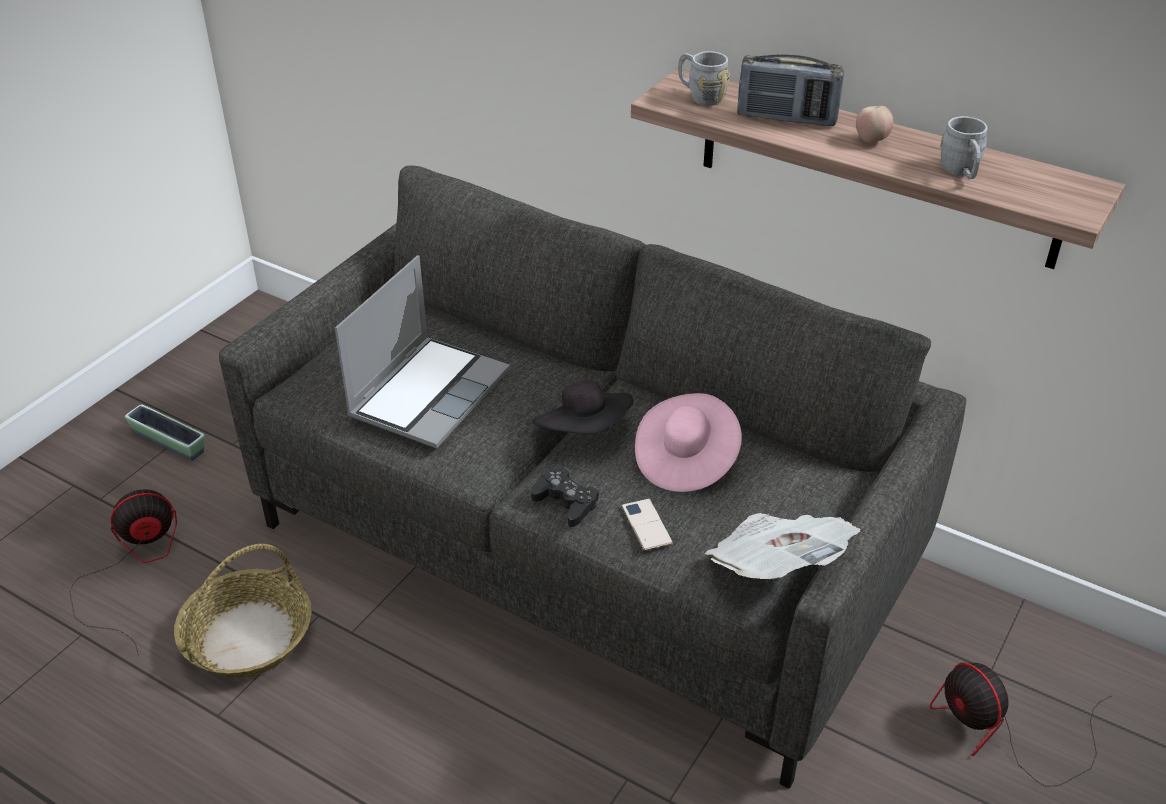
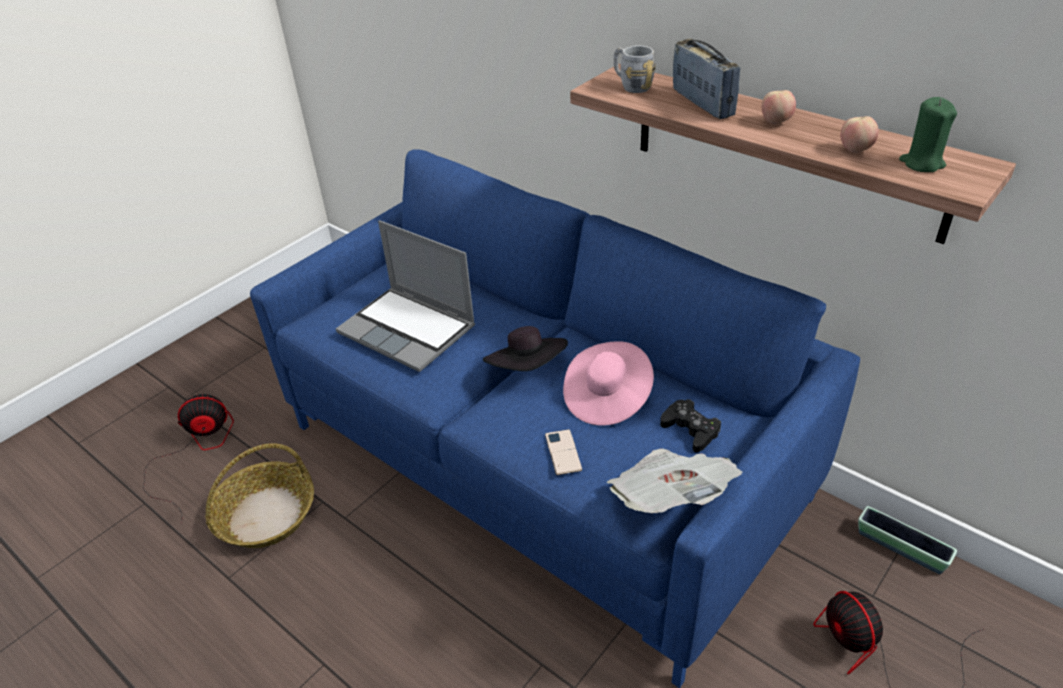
camera: 10 degrees right, 0 degrees up
(169, 442) = (243, 358): planter -> planter (901, 548)
(429, 393) = (409, 330): laptop -> laptop turned 90 degrees clockwise
(566, 502) = (499, 428): black game controller -> black game controller (690, 430)
(584, 547) = (540, 461): grey sofa -> blue sofa
(786, 118) = (702, 103): radio -> radio turned 135 degrees counterclockwise
(961, 172) = (855, 150): grey mug -> apple
(1031, 186) = (921, 163): none -> green candle

